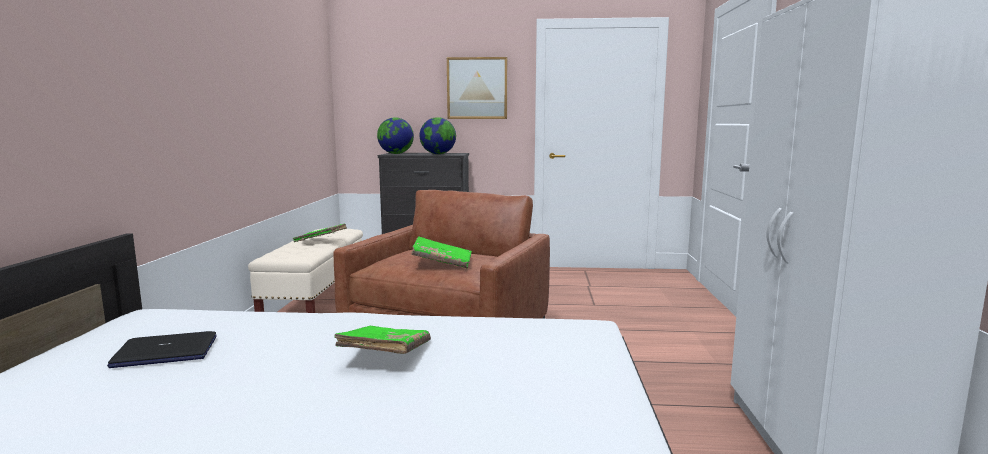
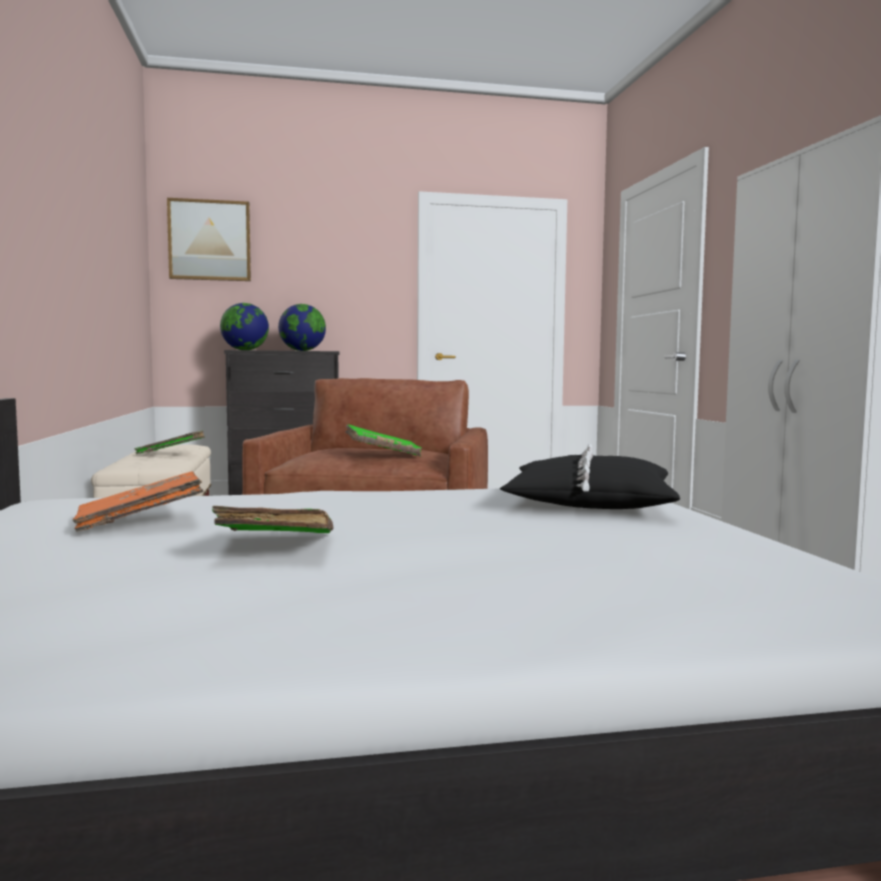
camera: 15 degrees left, 5 degrees down
(165, 352) = (140, 522): laptop -> orange book
(385, 355) = (423, 511): green book -> green book (277, 548)
(477, 88) = (345, 272): picture -> picture (209, 240)
(543, 351) = (589, 502): none -> black pillow

